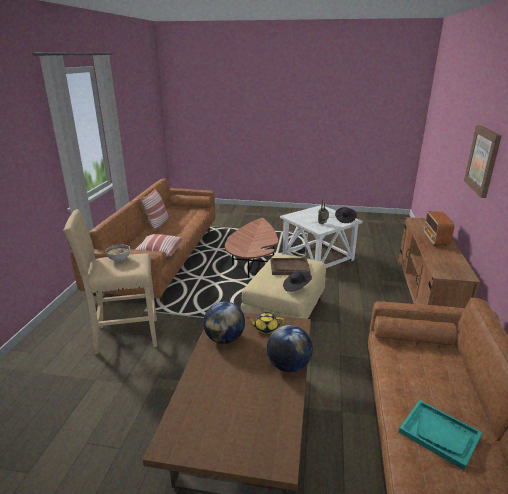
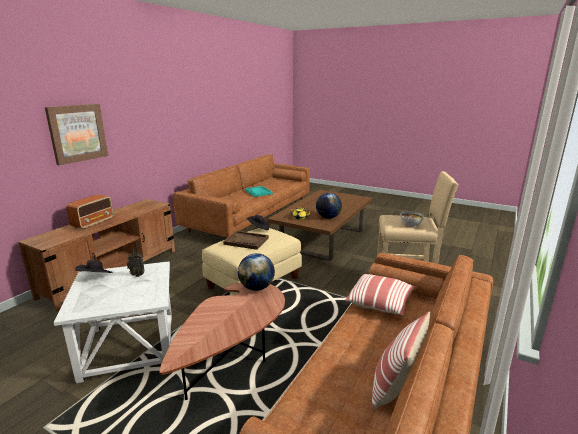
camera: 160 degrees left, 5 degrees down
(288, 366) = (300, 206): globe -> globe (257, 288)

